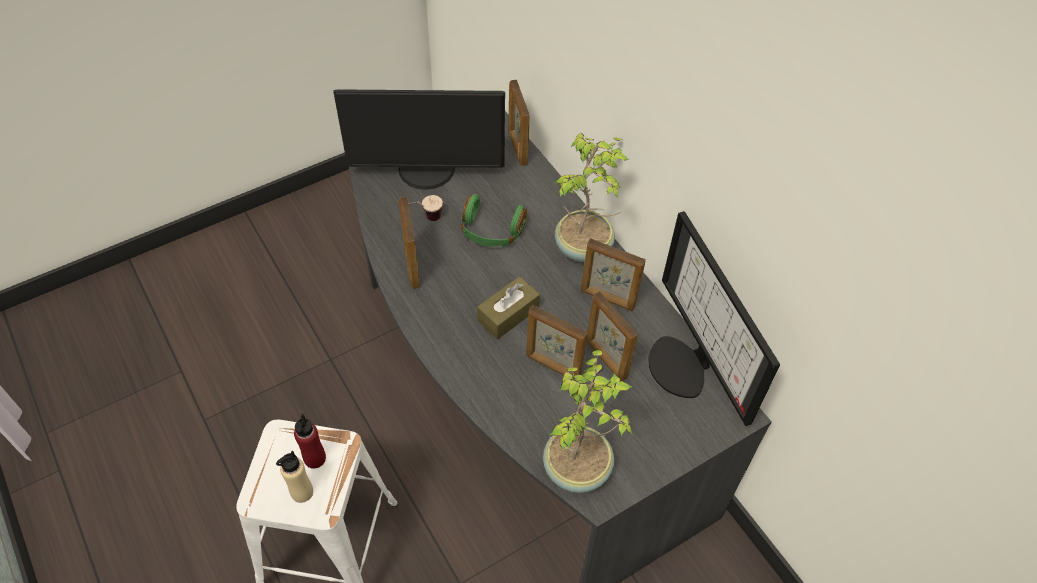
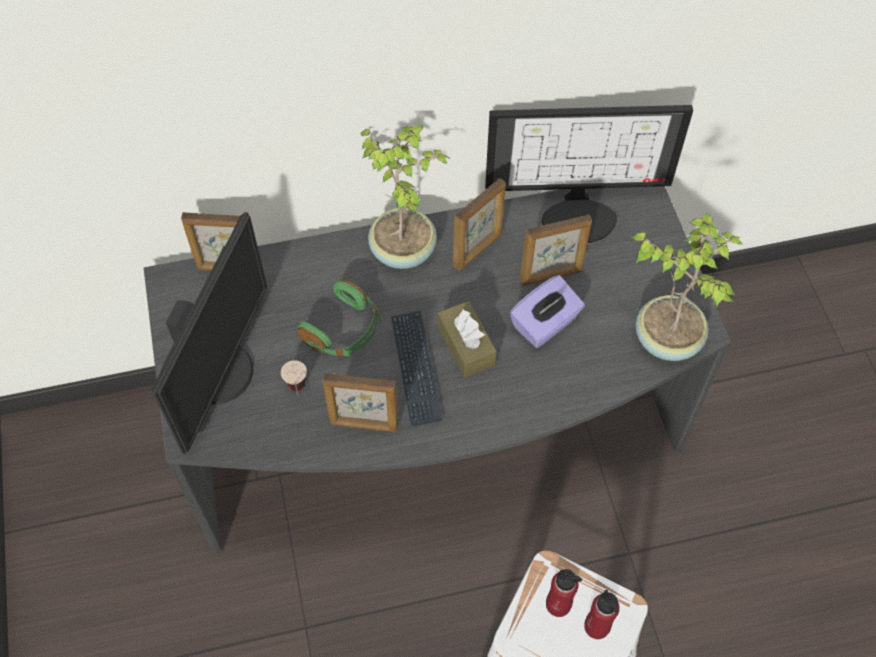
camera: 70 degrees left, 5 degrees up
(302, 492) = (597, 626): beige bottle -> red bottle
(474, 286) = (416, 368): none -> keyboard
(552, 366) = (545, 324): picture frame -> purple tissue box

